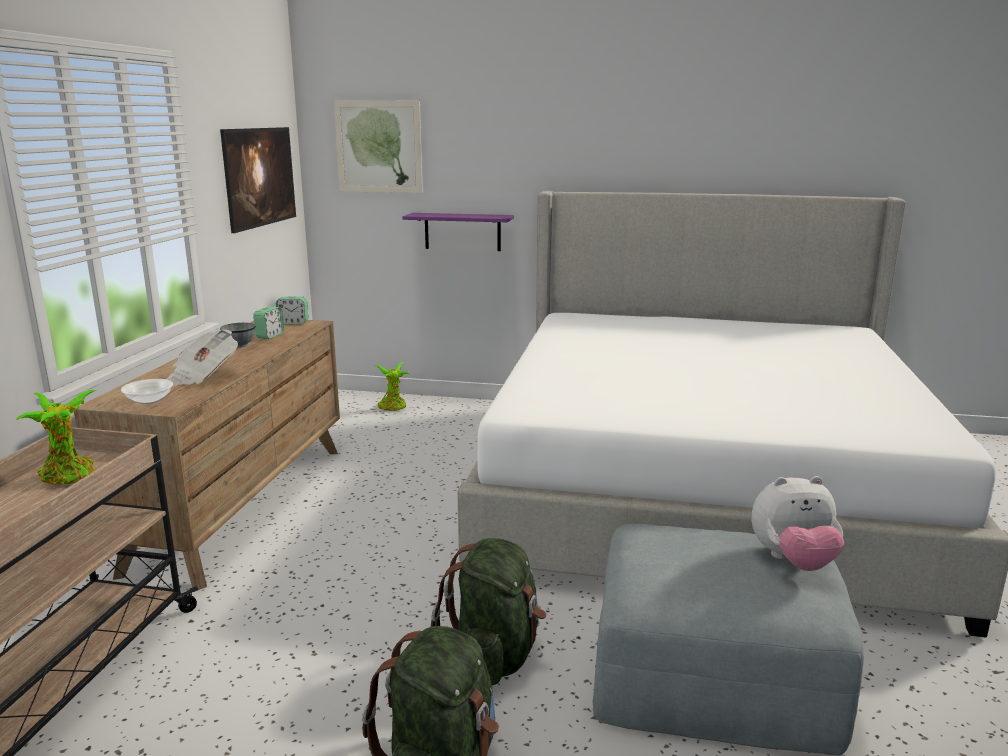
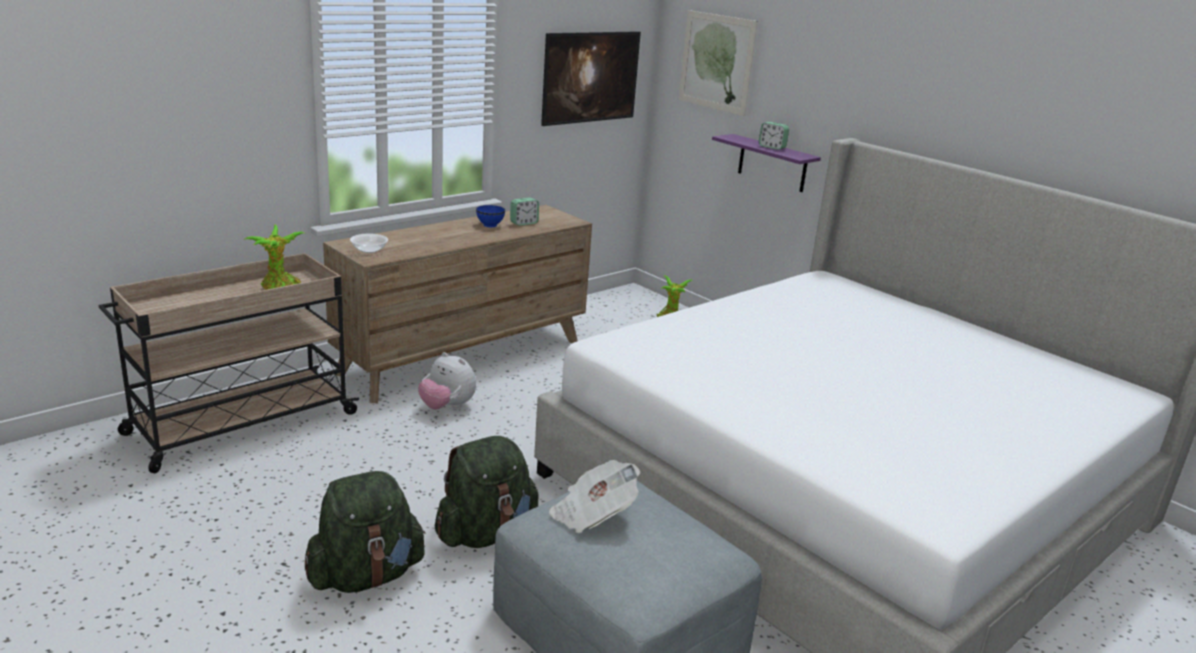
camera: 35 degrees right, 5 degrees up
(202, 376) = (426, 243): newspaper -> newspaper (592, 515)
(239, 345) = (490, 225): grey bowl -> blue bowl
(293, 323) = (559, 216): alarm clock -> alarm clock (772, 147)
(793, 561) = (681, 556): plush toy -> plush toy (447, 407)

